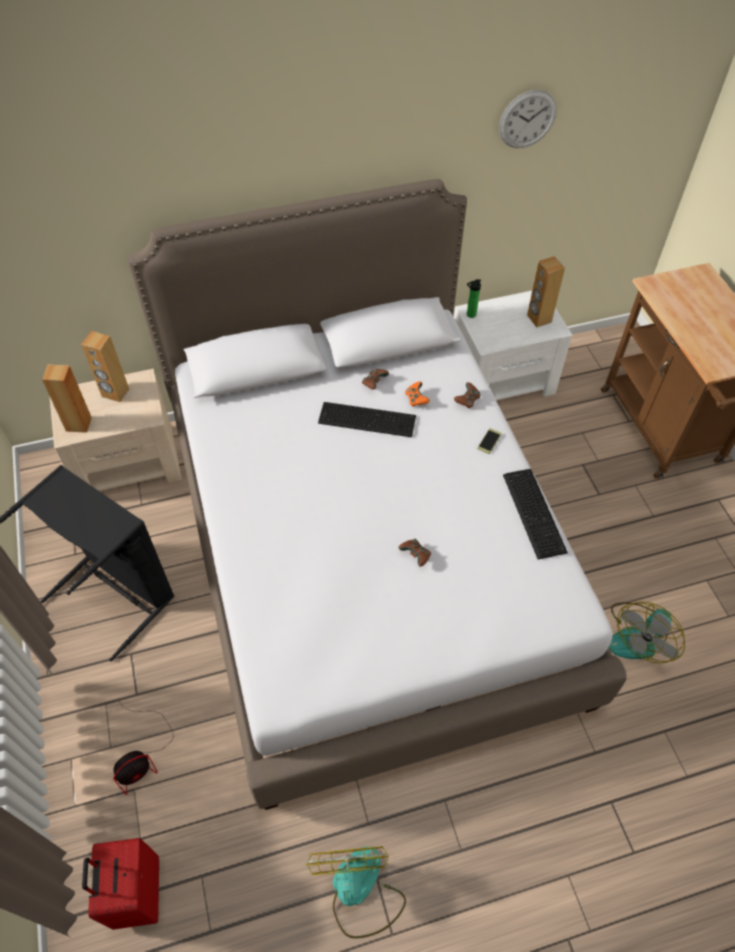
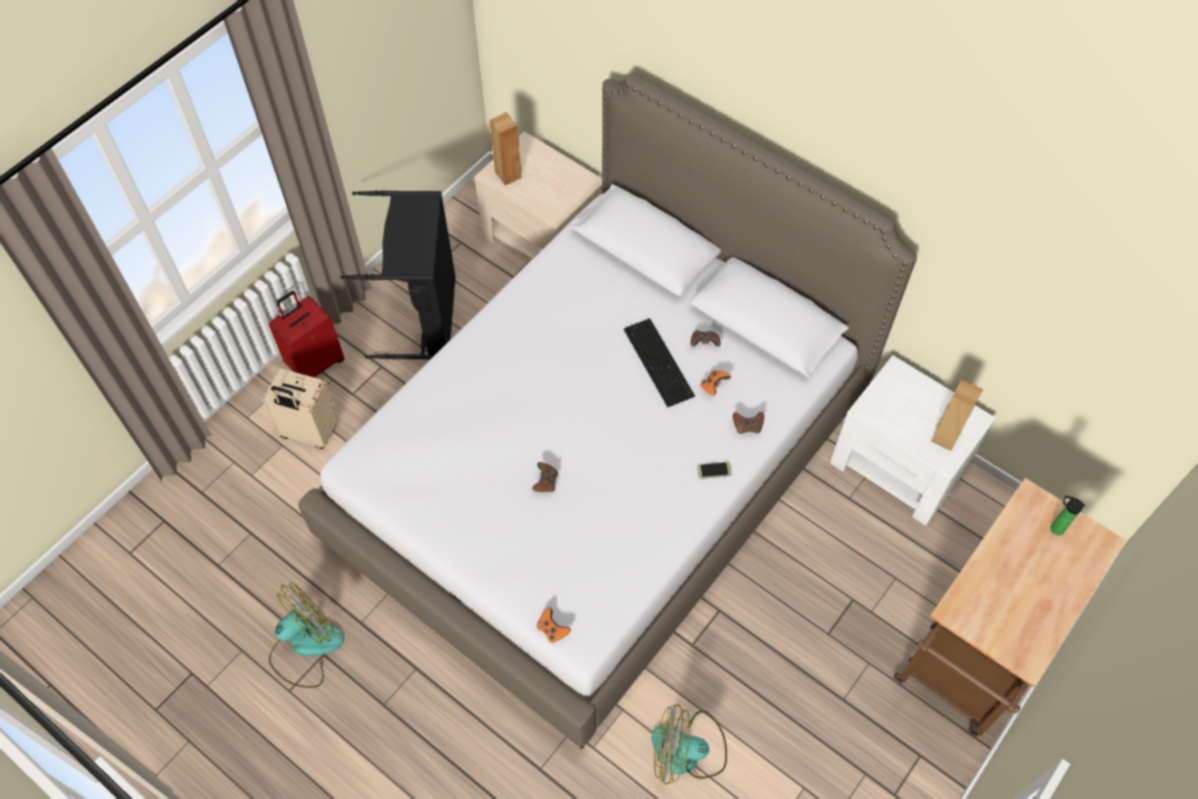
camera: 55 degrees right, 5 degrees up
(115, 393) = (558, 174): brown speaker -> none
(137, 893) = (214, 500): red suitcase -> red suitcase (315, 363)
(142, 756) = (309, 432): fan -> beige suitcase
(470, 315) = (892, 374): bottle -> bottle (1054, 528)
(527, 119) = (1014, 237): wall clock -> none
(535, 511) = (664, 549): keyboard -> none
(557, 631) = (552, 629): none -> orange game controller

